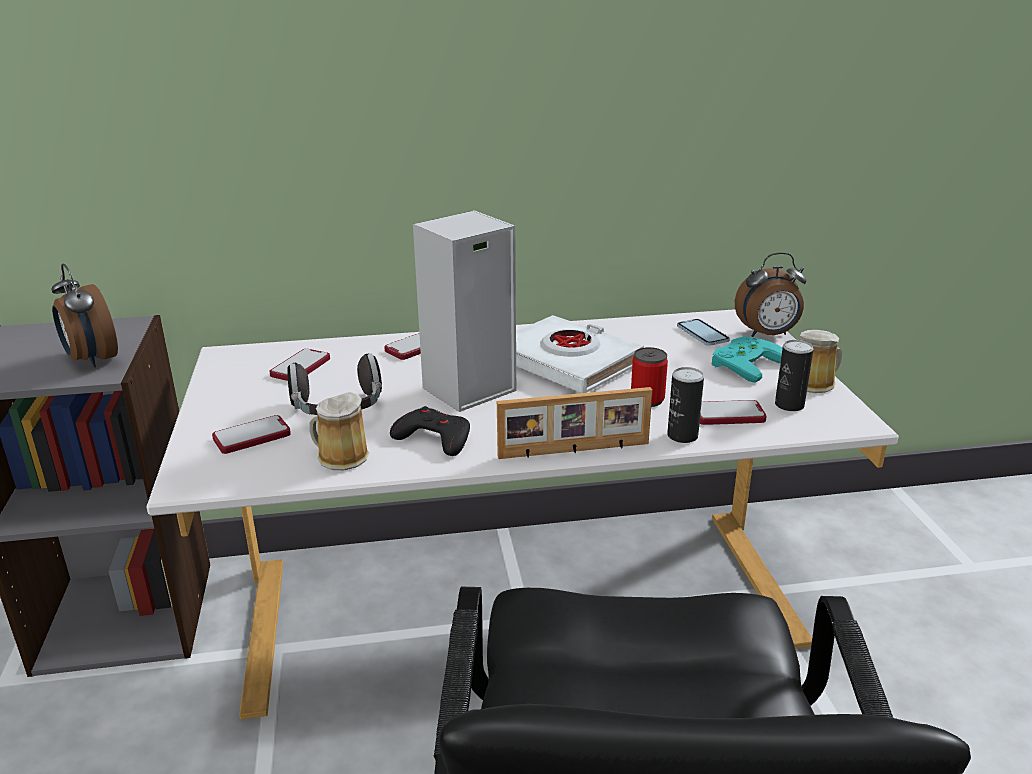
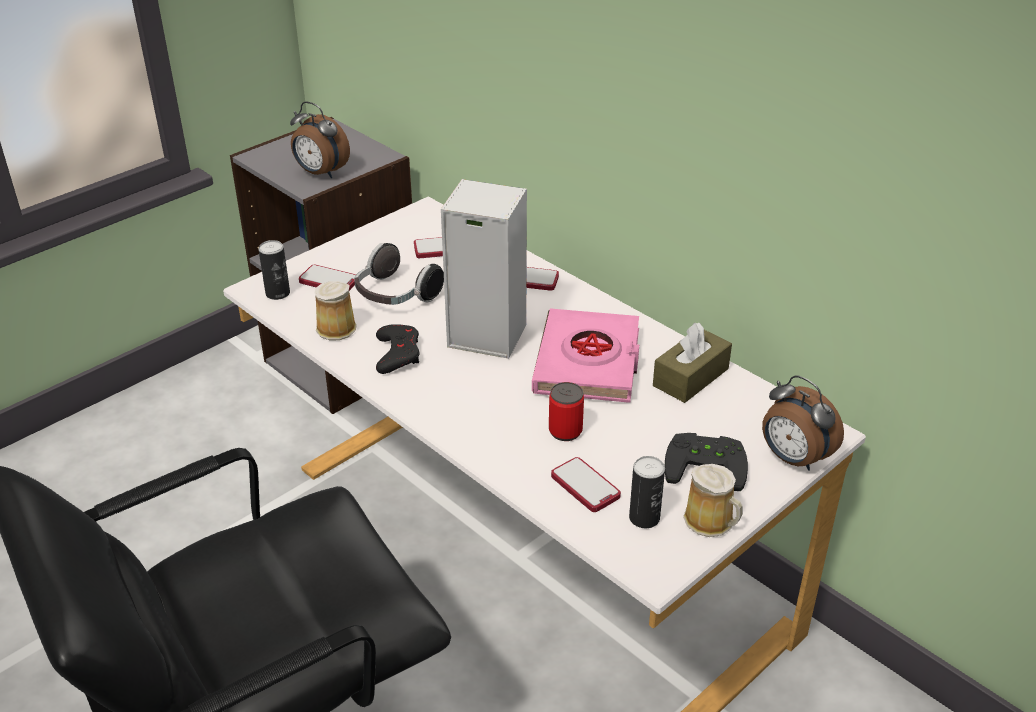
camera: 55 degrees right, 10 degrees up
(91, 360) = (320, 173): alarm clock -> alarm clock turned 75 degrees counterclockwise
(567, 362) = (588, 363): white book -> pink book
(574, 451) = (441, 425): picture frame -> none
(634, 334) = (690, 377): none -> brown tissue box
(682, 436) = (520, 472): can -> can (277, 293)
(702, 334) = (741, 417): phone -> none
(744, 363) = (706, 463): turquoise game controller -> black game controller

